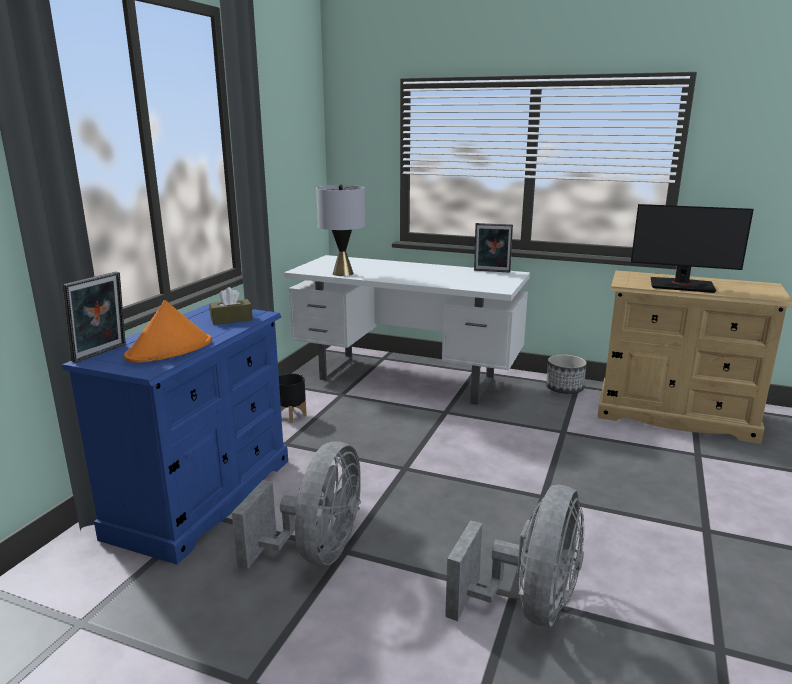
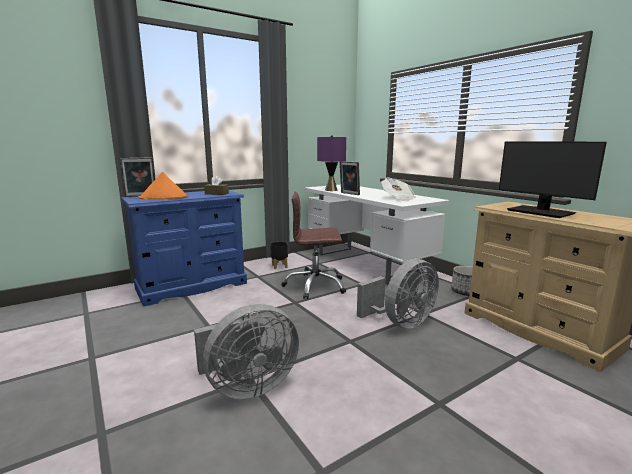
camera: 35 degrees right, 5 degrees down
(316, 552) = (196, 321): grey fan -> grey fan (401, 323)
(343, 273) = (331, 190): grey table lamp -> purple table lamp
(392, 433) = (315, 286): none -> brown office chair
(472, 280) = (397, 199): none -> newspaper
(491, 271) = (422, 197): picture frame -> picture frame (349, 194)

